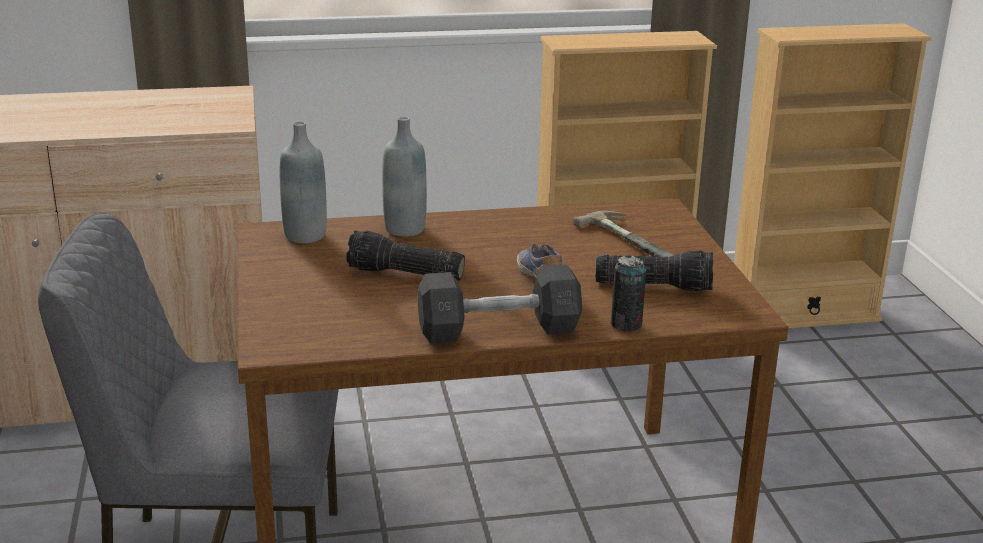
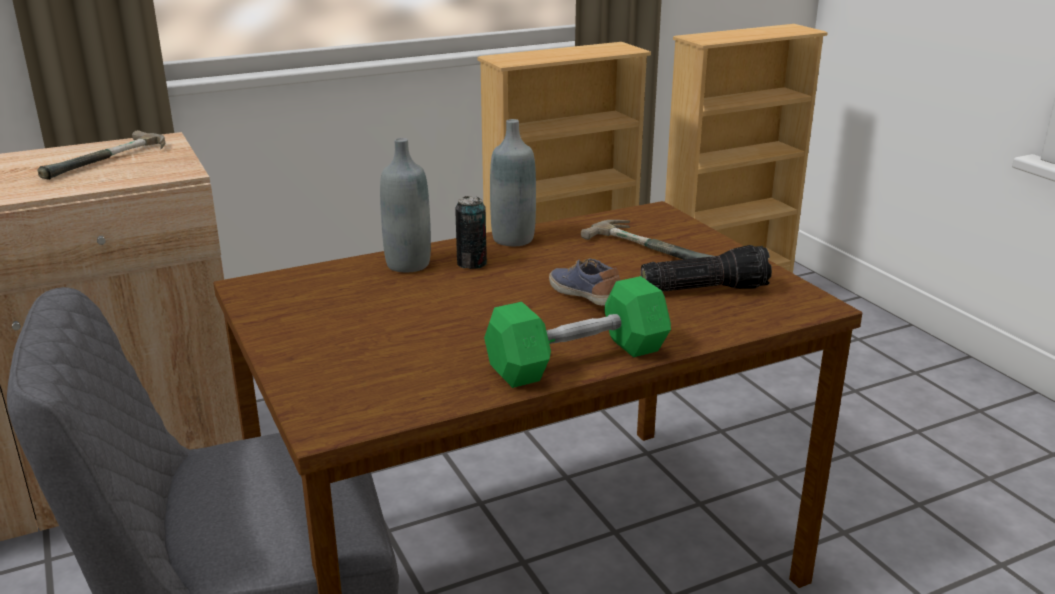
camera: 15 degrees left, 0 degrees up
(182, 107) = (110, 160): none -> hammer
(305, 236) = (300, 285): grey bottle -> grey bottle (513, 239)
(404, 274) = (436, 313): flashlight -> none
(498, 329) = (578, 360): grey dumbbell -> green dumbbell
(626, 325) = (706, 334): can -> can (472, 264)

